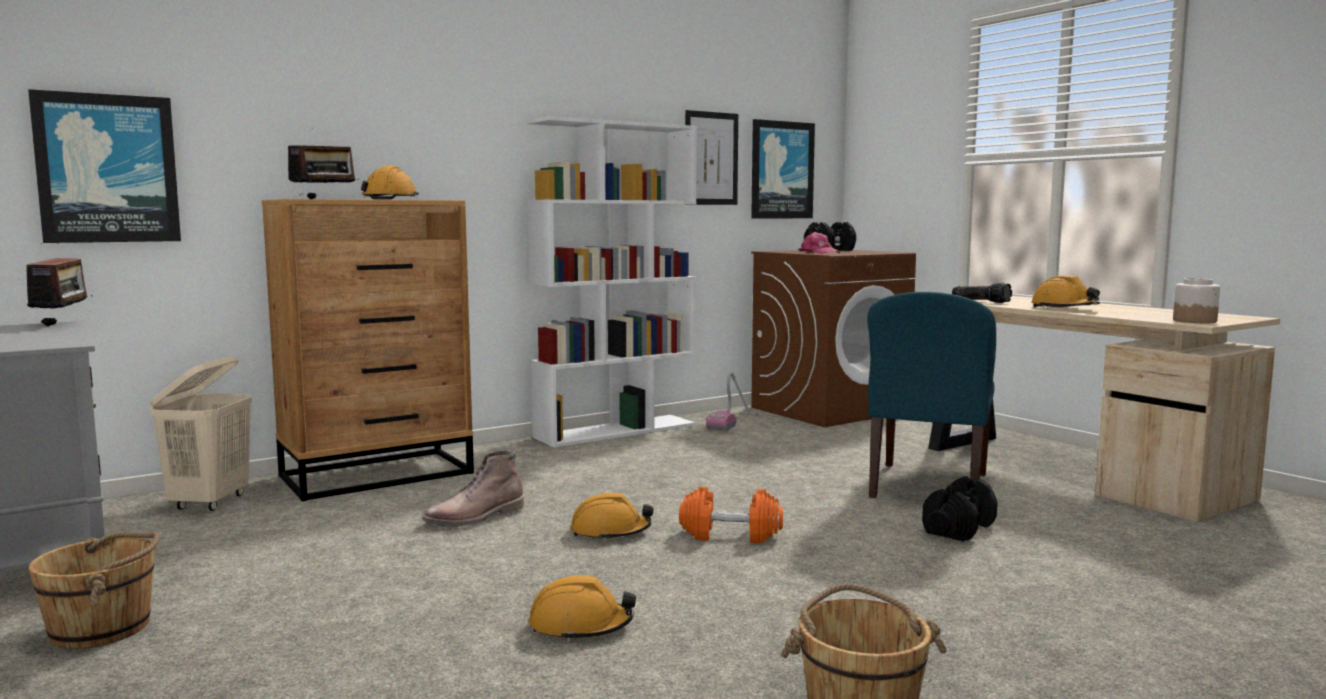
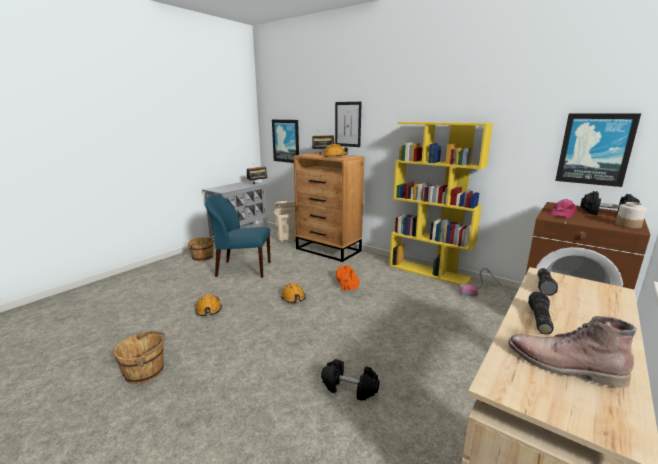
camera: 70 degrees right, 10 degrees up
(475, 518) = (295, 273): brown boot -> brown boot (562, 366)
(616, 431) = (429, 272): white bookcase -> yellow bookcase
(711, 158) = (525, 140): picture -> picture (348, 124)
(731, 534) = (303, 322): orange dumbbell -> orange dumbbell (347, 284)
(928, 487) = (421, 372): blue chair -> blue chair (242, 269)
(1064, 309) = (538, 319): orange hard hat -> flashlight
(1194, 321) = (516, 384): jar -> jar (628, 225)

